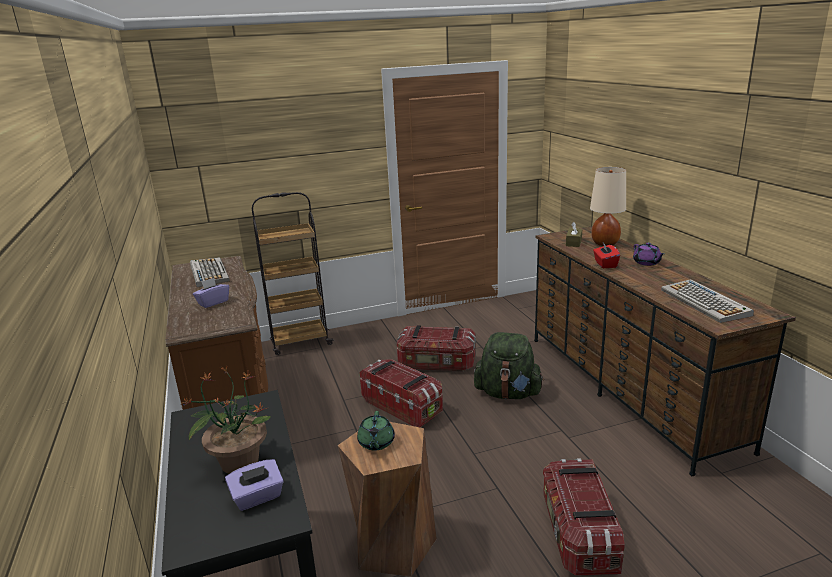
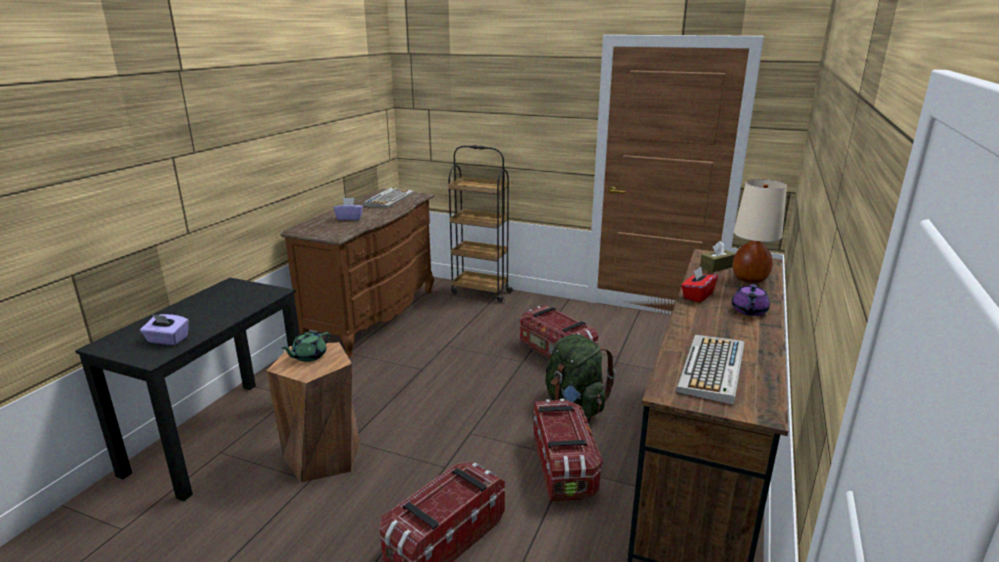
camera: 40 degrees right, 0 degrees up
(238, 461) = (198, 318): potted plant -> none
(403, 406) = (477, 371): storage box -> storage box (563, 466)

